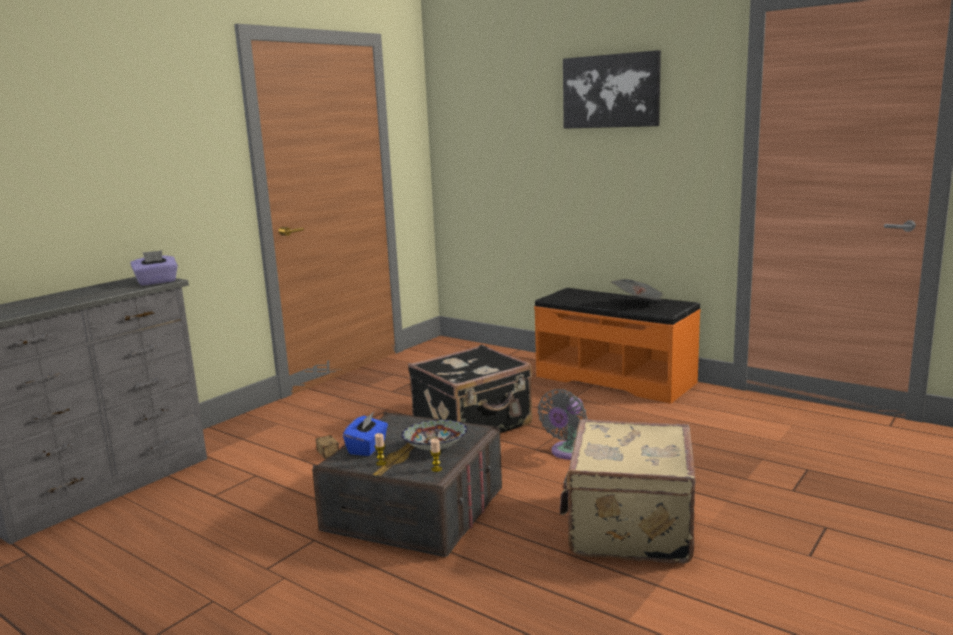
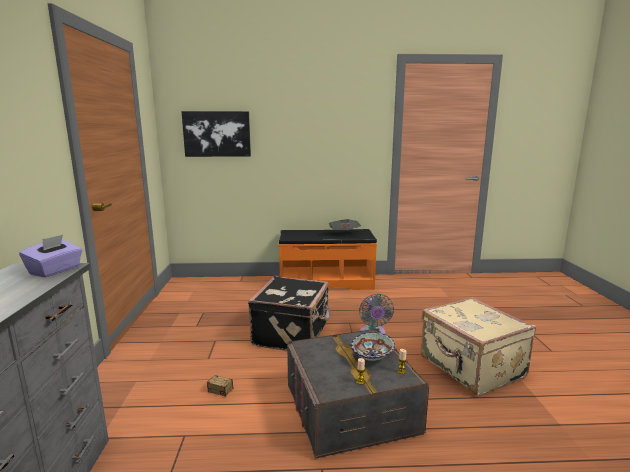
camera: 40 degrees left, 0 degrees up
(367, 448) = (328, 373): blue tissue box -> none
(611, 91) = (310, 102): picture -> picture (217, 134)

